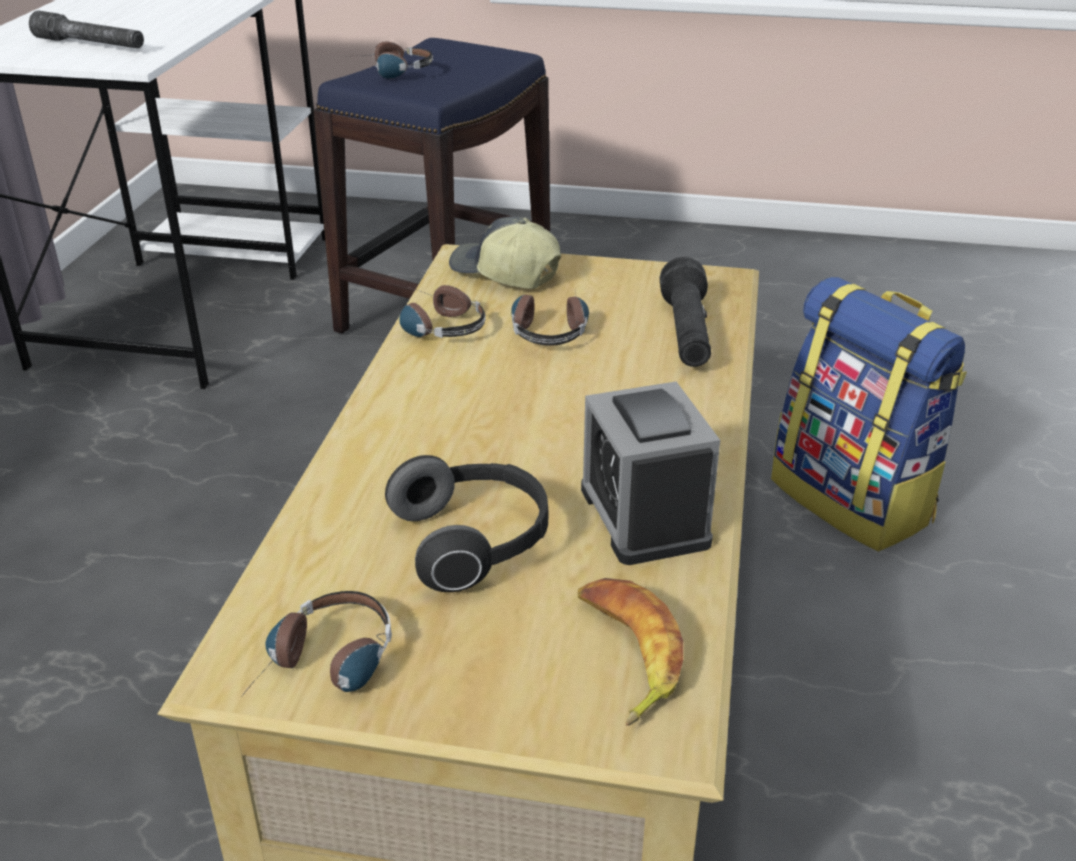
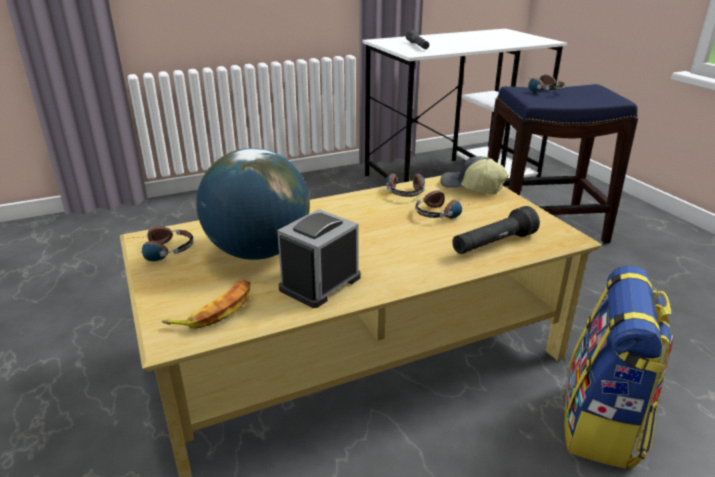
camera: 55 degrees right, 5 degrees down
(474, 542) = (259, 252): headphones -> globe
(504, 273) = (471, 187): cap -> cap turned 60 degrees counterclockwise

